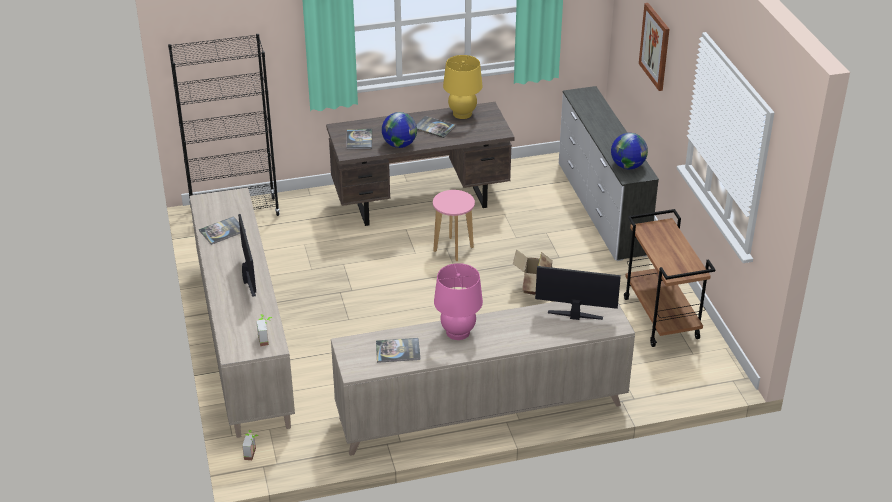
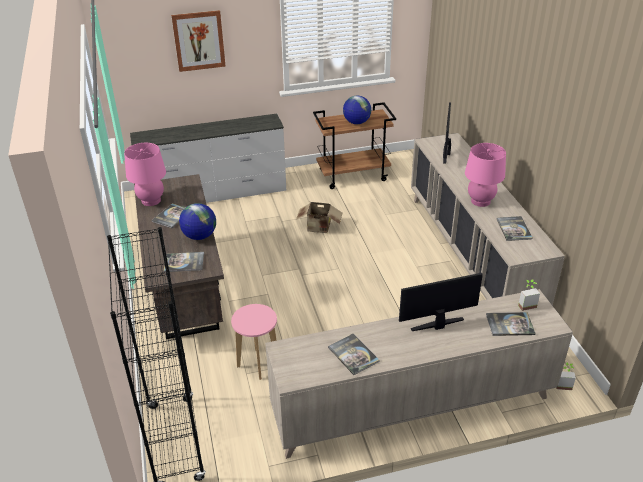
camera: 90 degrees left, 0 degrees up
(239, 324) = (510, 324): none -> book
(453, 249) = (264, 271): pink stool -> pink stool (258, 364)
(462, 114) = (151, 200): yellow table lamp -> pink table lamp
(627, 166) = (258, 123): globe -> globe (356, 122)

